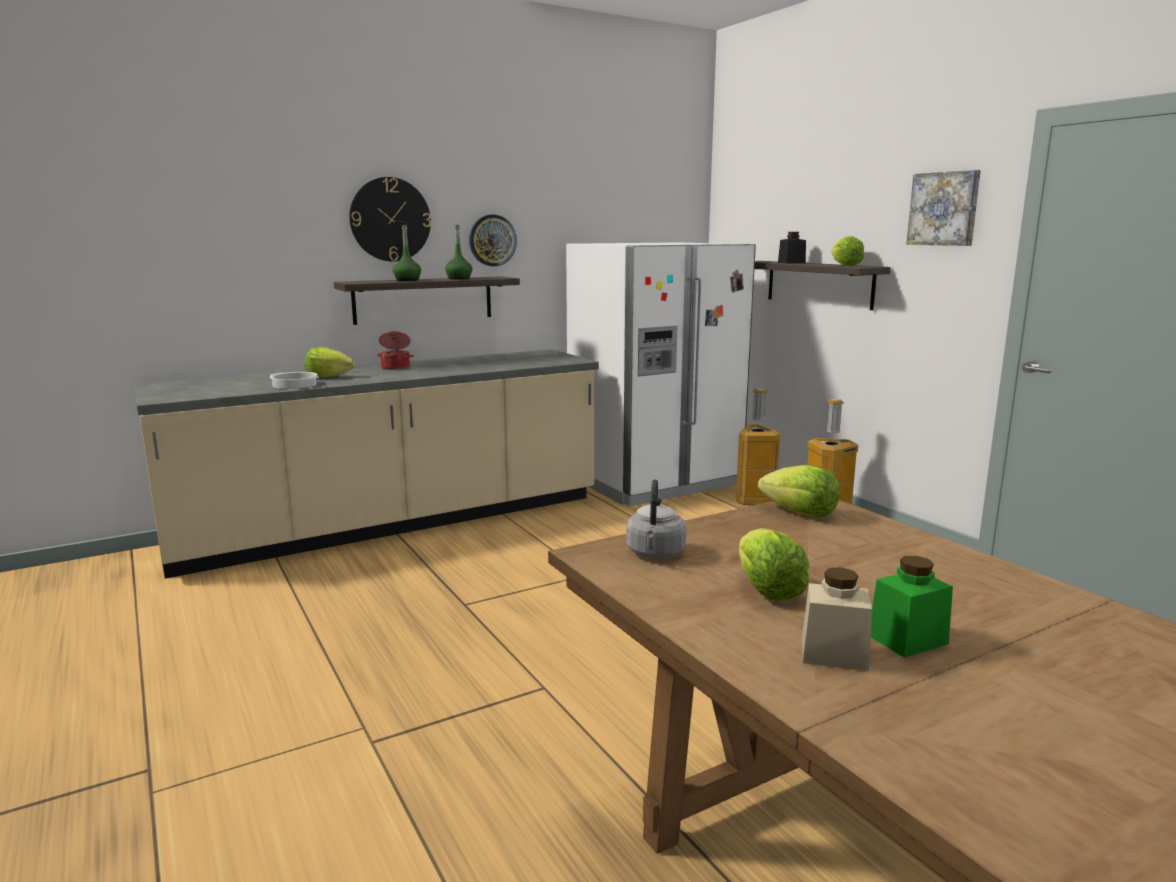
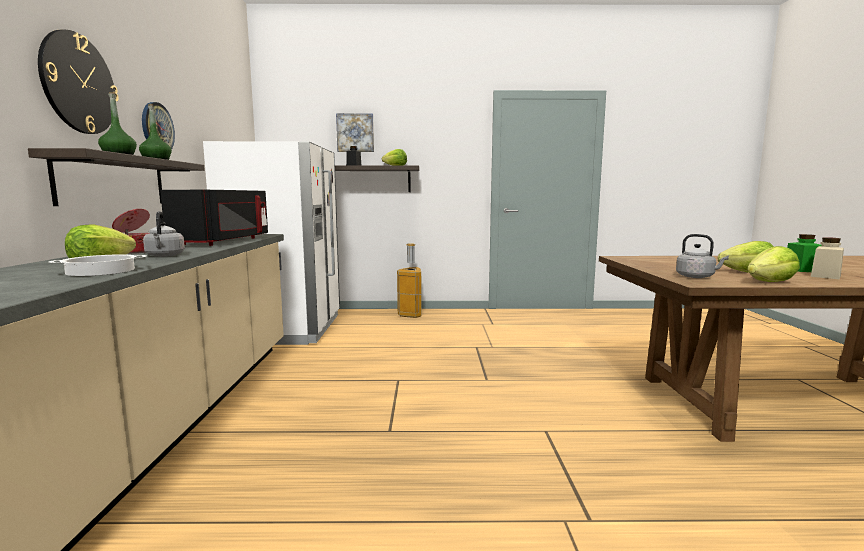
camera: 60 degrees left, 5 degrees down
(380, 376) = (165, 256): none -> grey kettle
(495, 365) = (224, 241): none -> black microwave
(753, 500) = (363, 319): trash can -> none
(799, 513) = (634, 260): lettuce -> lettuce (770, 282)
(944, 209) = (449, 135): picture -> picture (355, 133)

